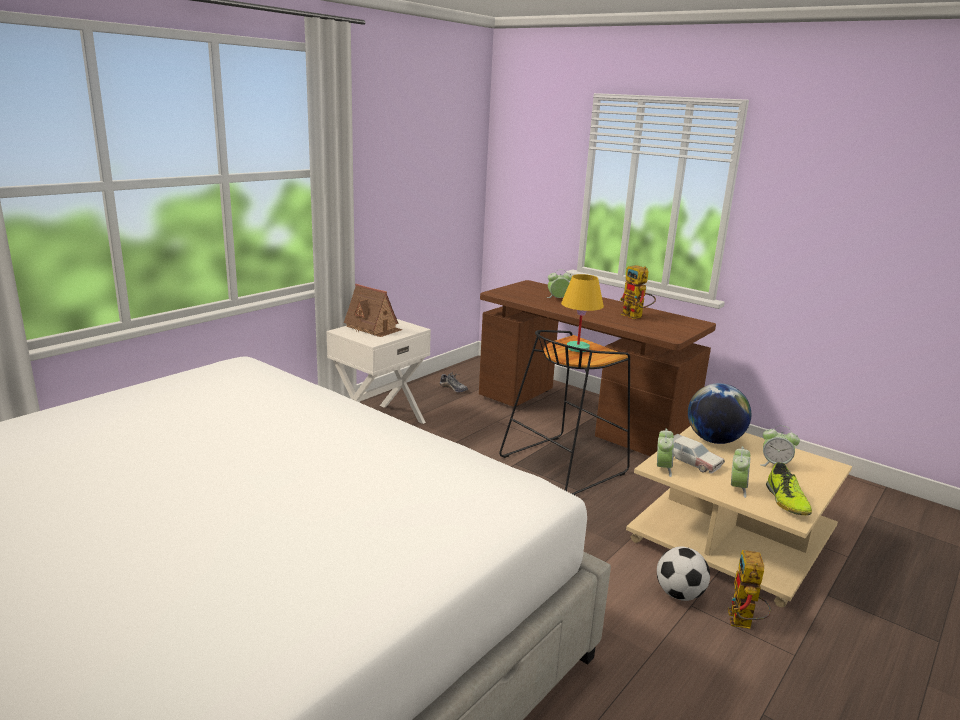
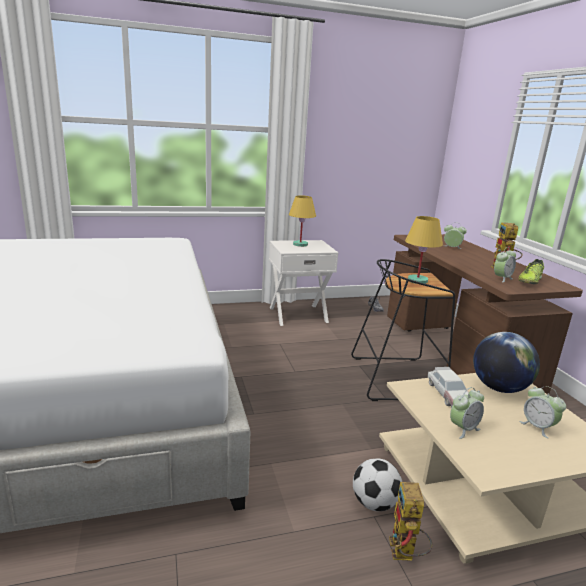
camera: 35 degrees right, 0 degrees up
(373, 328) = (300, 244): toy house -> yellow table lamp
(662, 468) = (412, 390): alarm clock -> alarm clock (502, 278)
(743, 623) = (405, 555): toy robot -> toy robot turned 45 degrees counterclockwise
(786, 501) = (501, 458): shoe -> shoe (529, 281)

